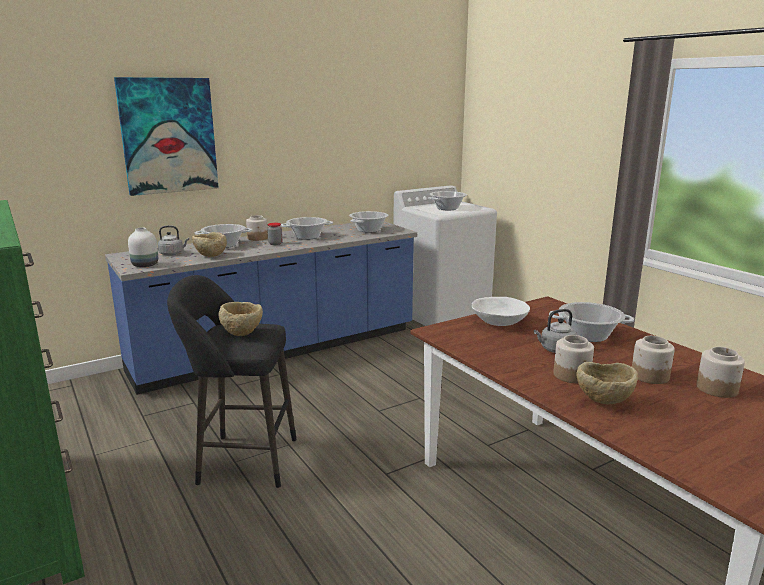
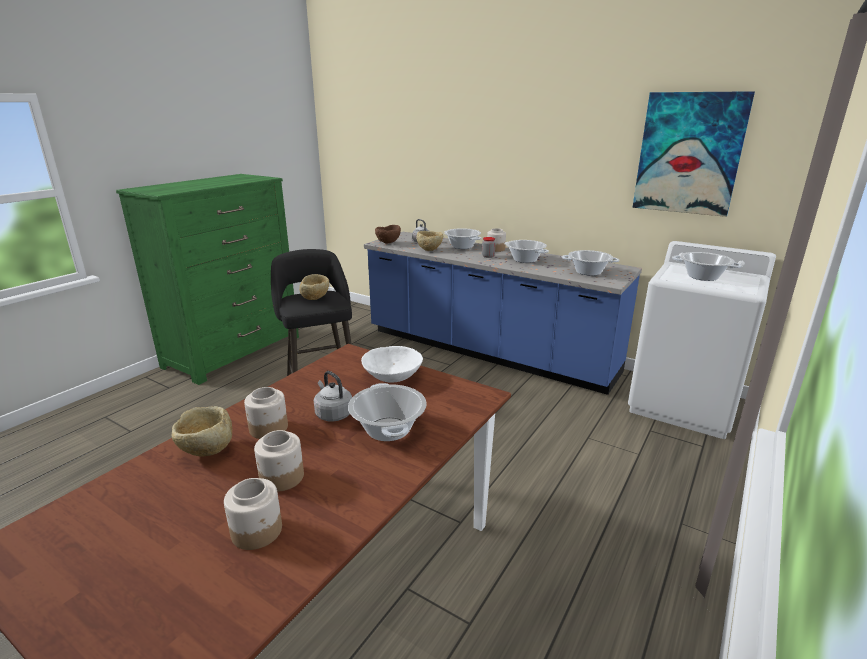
camera: 65 degrees right, 5 degrees up
(145, 265) = (388, 243): white vase -> brown bowl
(168, 136) = (452, 149): picture -> picture (689, 154)

